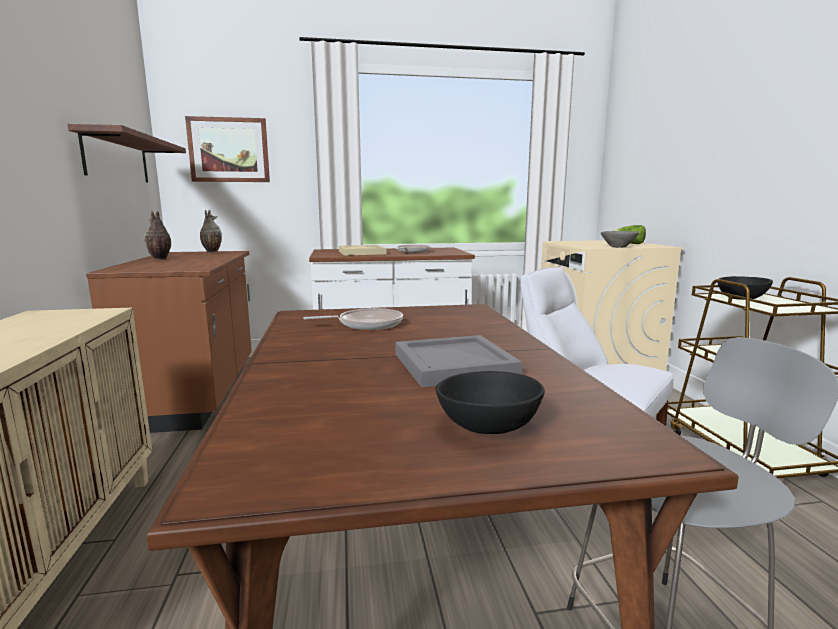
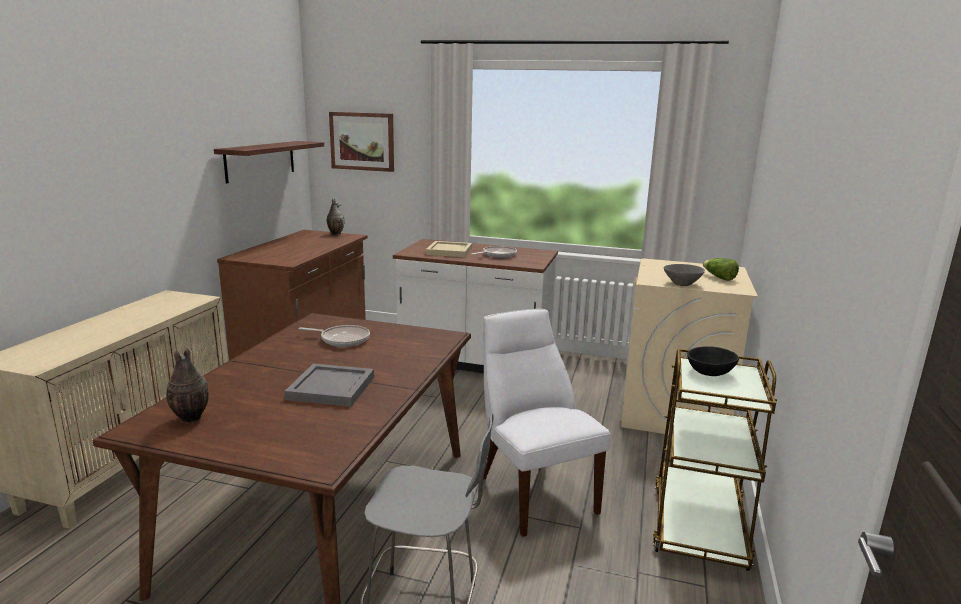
camera: 25 degrees right, 5 degrees up
(159, 259) = (284, 243): vase -> vase (190, 419)
(490, 426) = (273, 432): black bowl -> none

